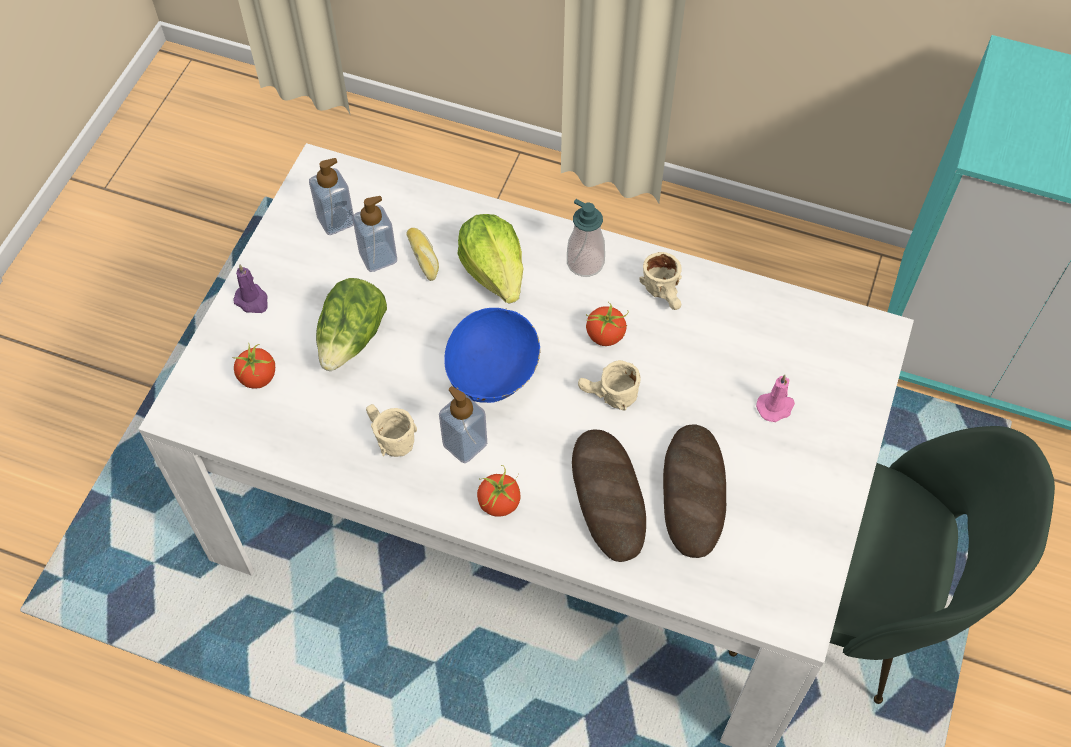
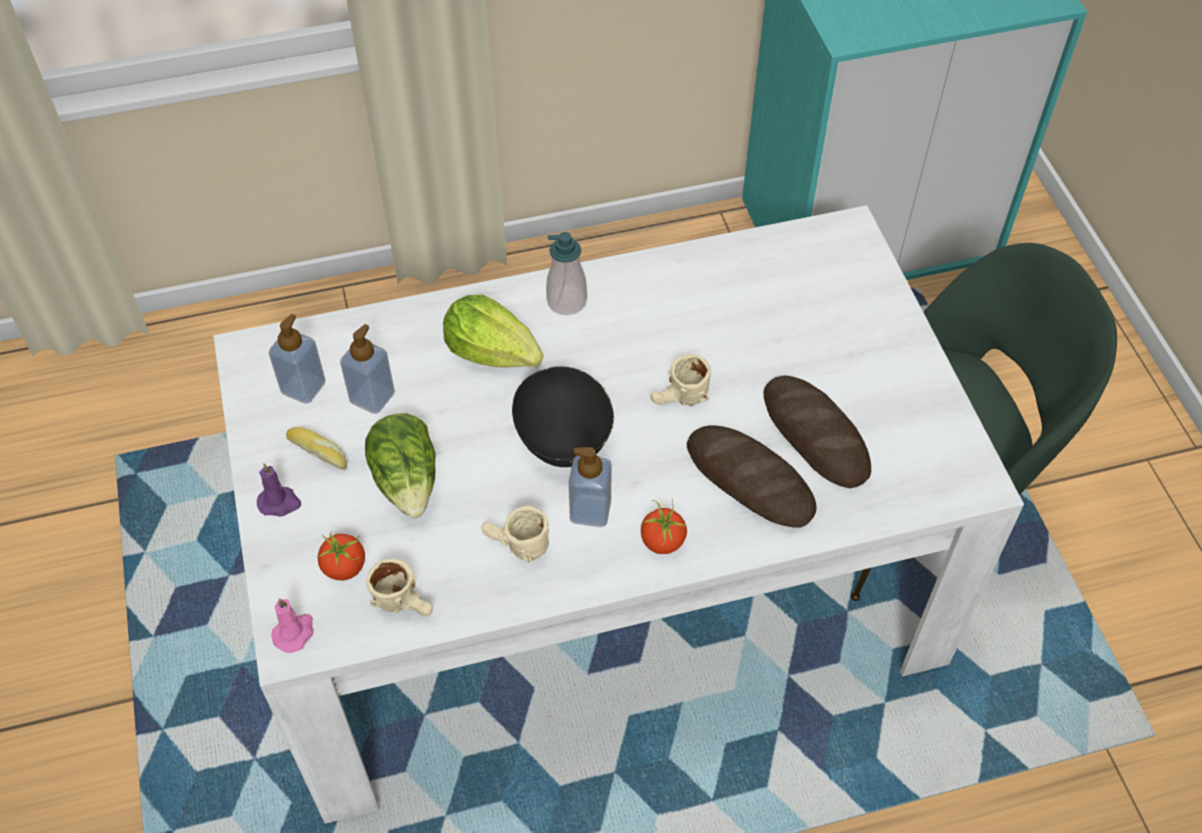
camera: 35 degrees left, 5 degrees down
(424, 257) = (416, 374): bread -> bread (319, 451)
(493, 373) = (564, 437): blue bowl -> black bowl
(605, 335) = (635, 351): tomato -> none
(665, 294) = (657, 290): beige mug -> beige mug (406, 603)
(776, 407) = (821, 330): pink candle -> pink candle (294, 632)

